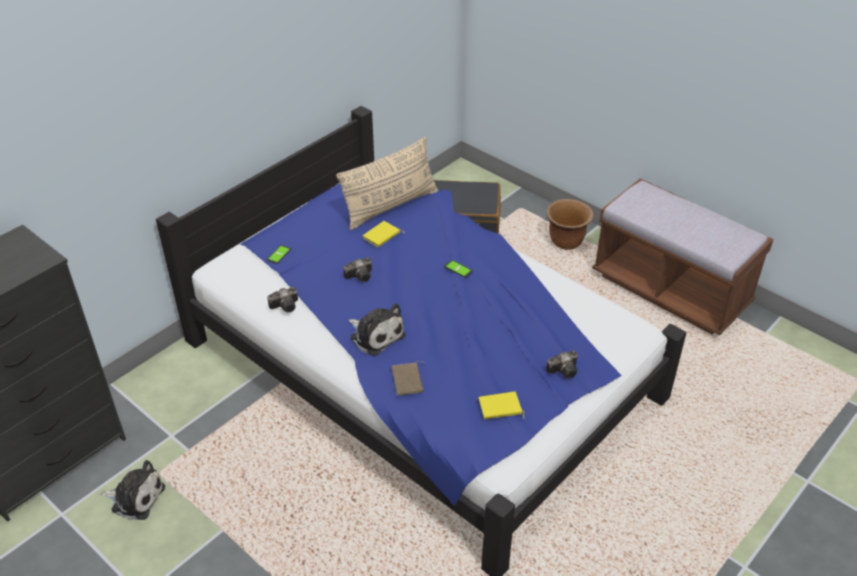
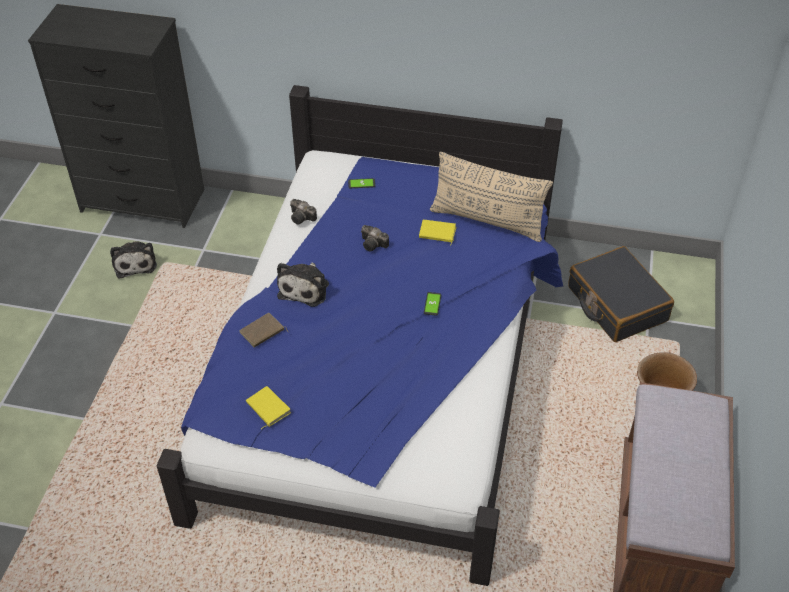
camera: 60 degrees right, 5 degrees up
(564, 370) = (348, 437): camera -> none

